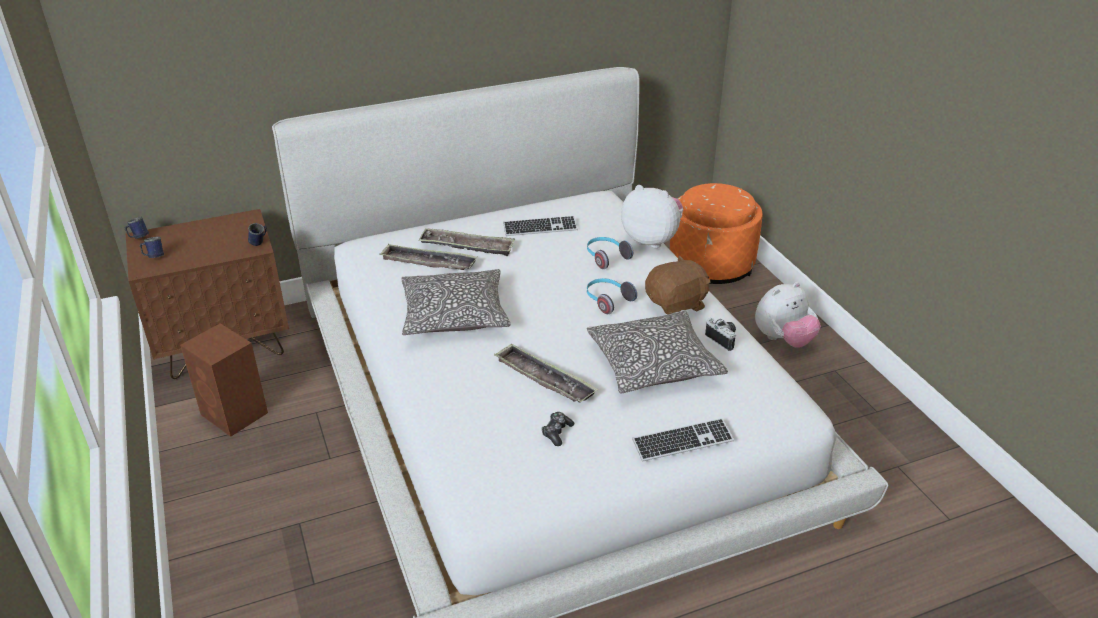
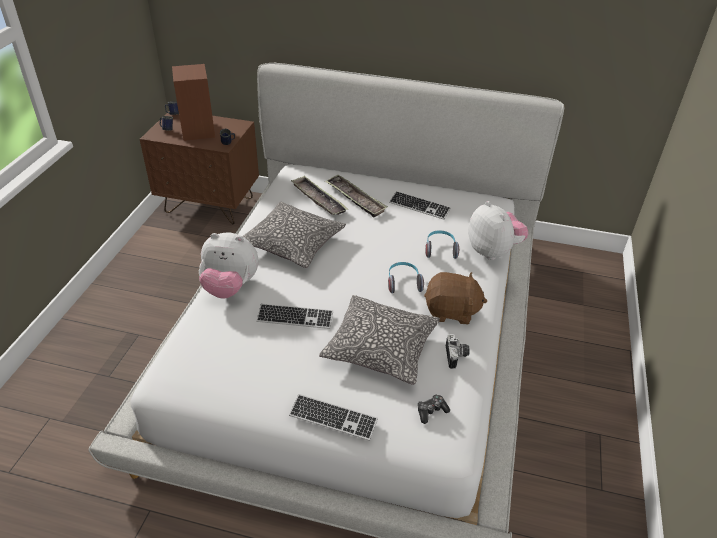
camera: 35 degrees right, 5 degrees up
(235, 414) = (174, 249): brown speaker -> brown speaker (198, 131)
(544, 379) = (295, 318): tray -> keyboard
(557, 432) = (259, 360): game controller -> game controller (431, 411)
(711, 265) = (581, 296): orange ottoman -> none
(783, 340) = (580, 385): plush toy -> plush toy (230, 287)

